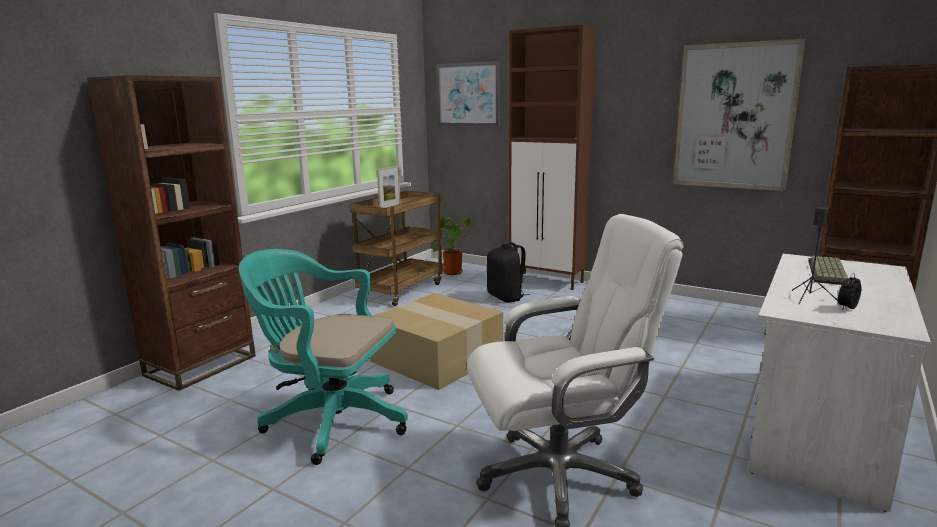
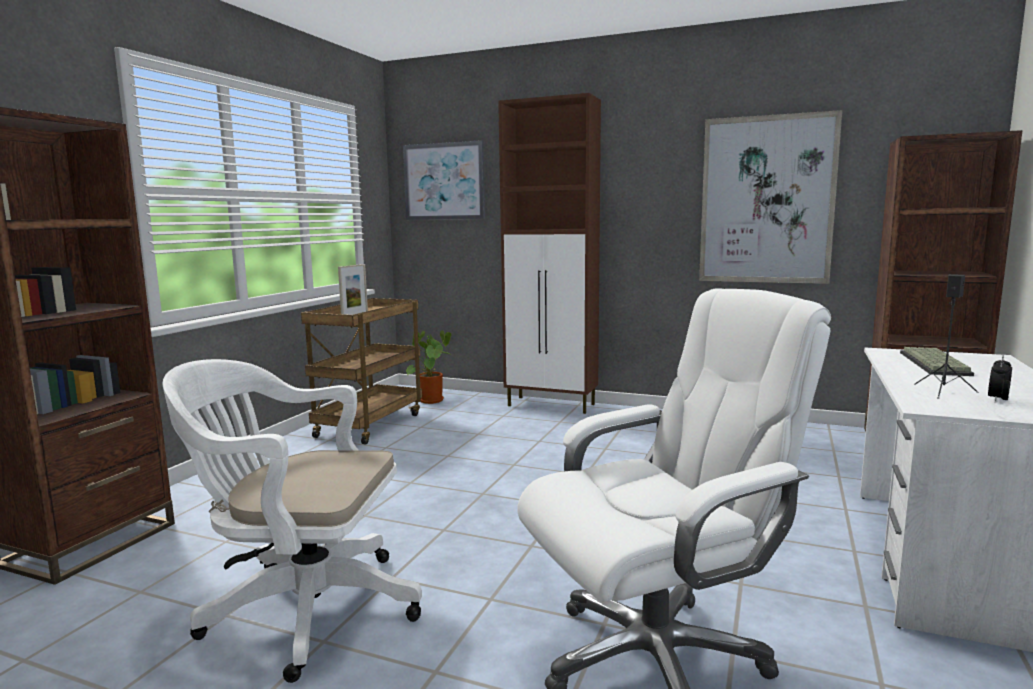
camera: 10 degrees left, 5 degrees down
(330, 420) = (302, 609): turquoise office chair -> white office chair
(439, 358) = (441, 507): cardboard box -> none
(506, 297) = (507, 426): black backpack -> none

